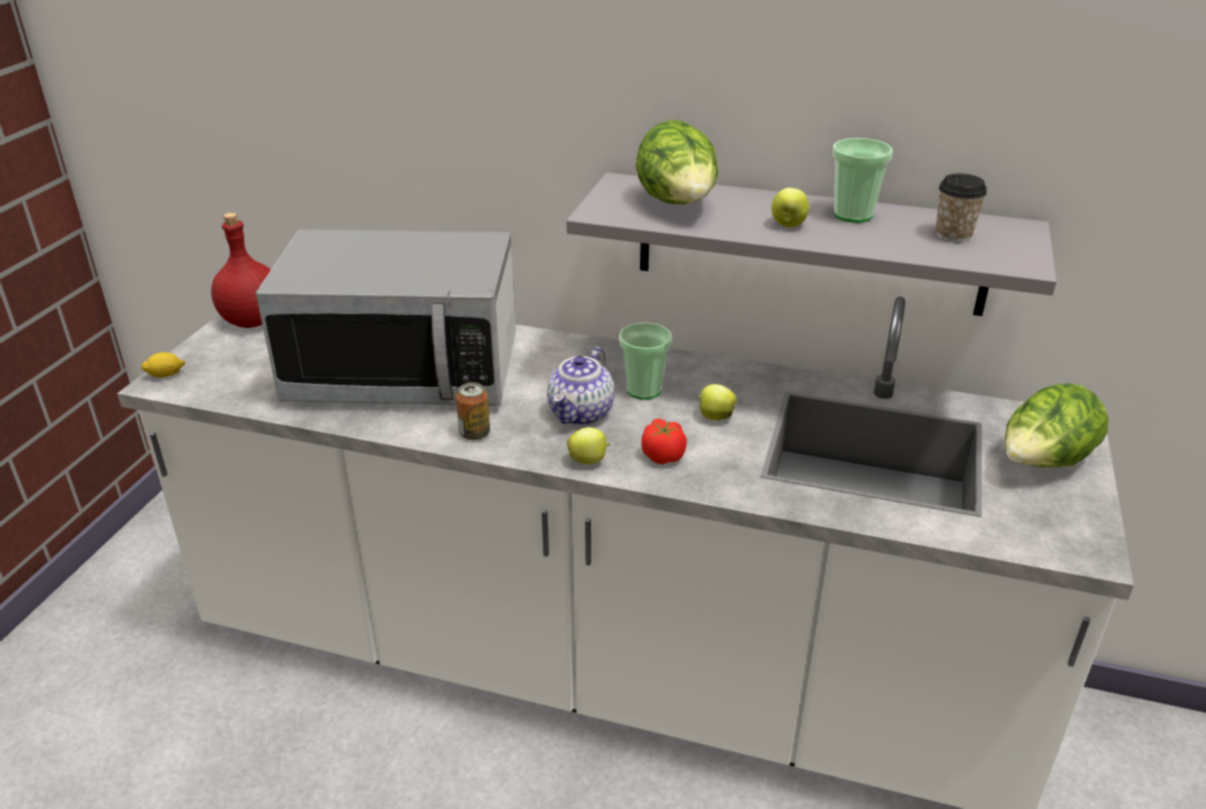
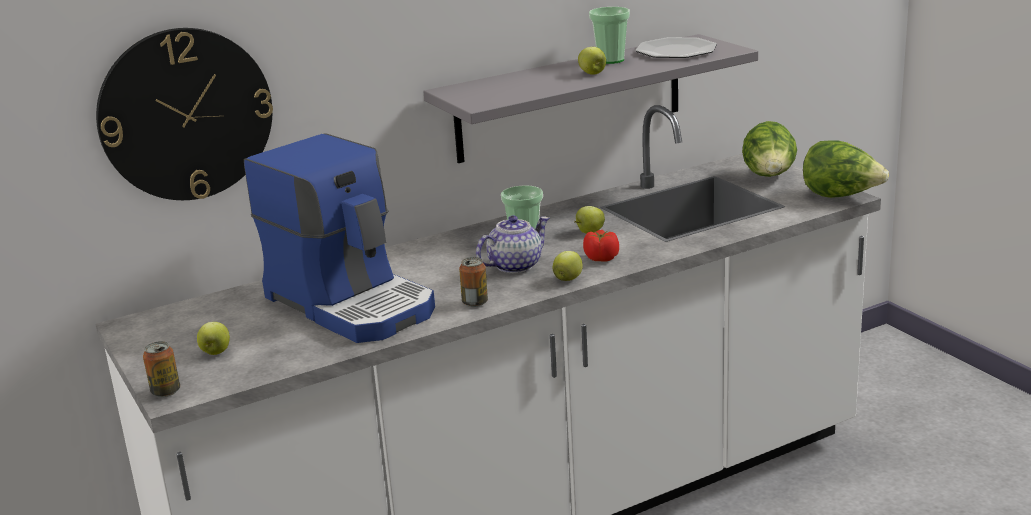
camera: 45 degrees left, 10 degrees down
(166, 375) = (165, 391): lemon -> can
(252, 320) = (153, 338): red bottle -> none
(252, 359) = (215, 352): none -> apple
(344, 118) = (186, 114): none -> wall clock
(404, 372) = (353, 303): microwave -> coffee machine
(581, 414) = (515, 265): teapot -> teapot turned 105 degrees counterclockwise
(678, 205) = (512, 87): lettuce -> lettuce (841, 196)
(953, 235) = (676, 51): cup -> plate

